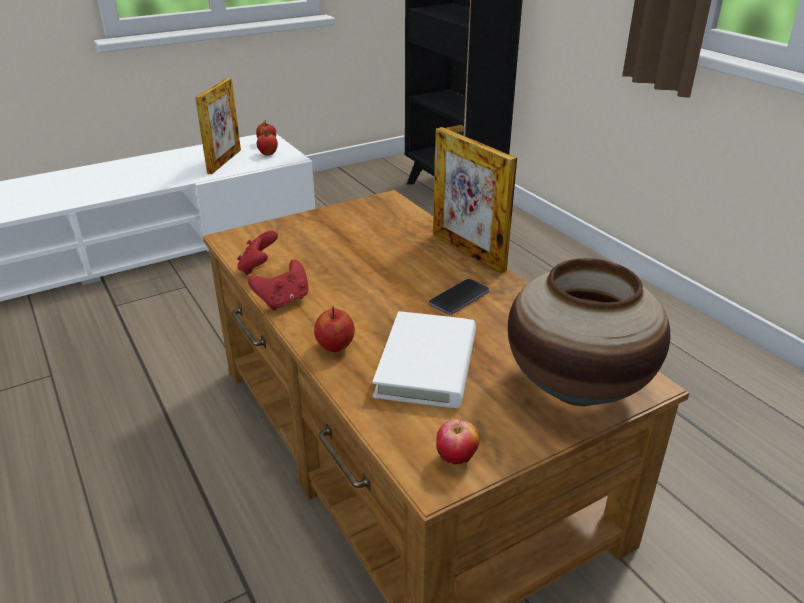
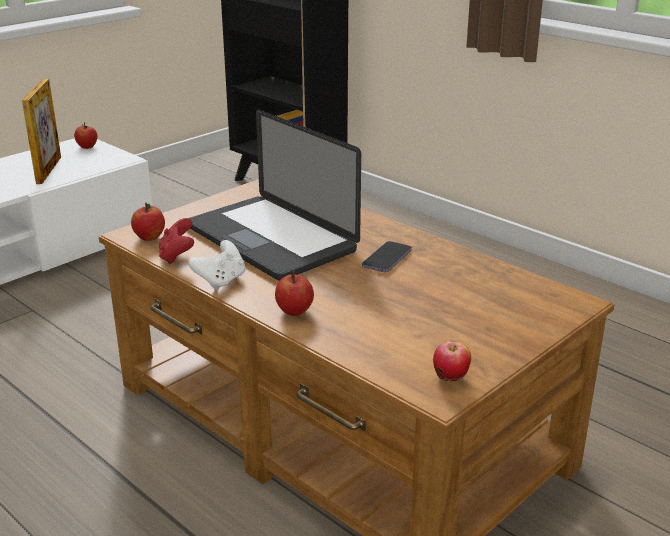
camera: 15 degrees left, 5 degrees down
(268, 154) = (94, 158): apple -> apple (149, 237)
(283, 301) = (221, 281): red game controller -> white game controller
(354, 260) = (270, 239): none -> laptop
(427, 364) = (387, 314): white book -> none
(468, 251) = (374, 219): picture frame -> none
(576, 388) = (523, 313): vase -> none

